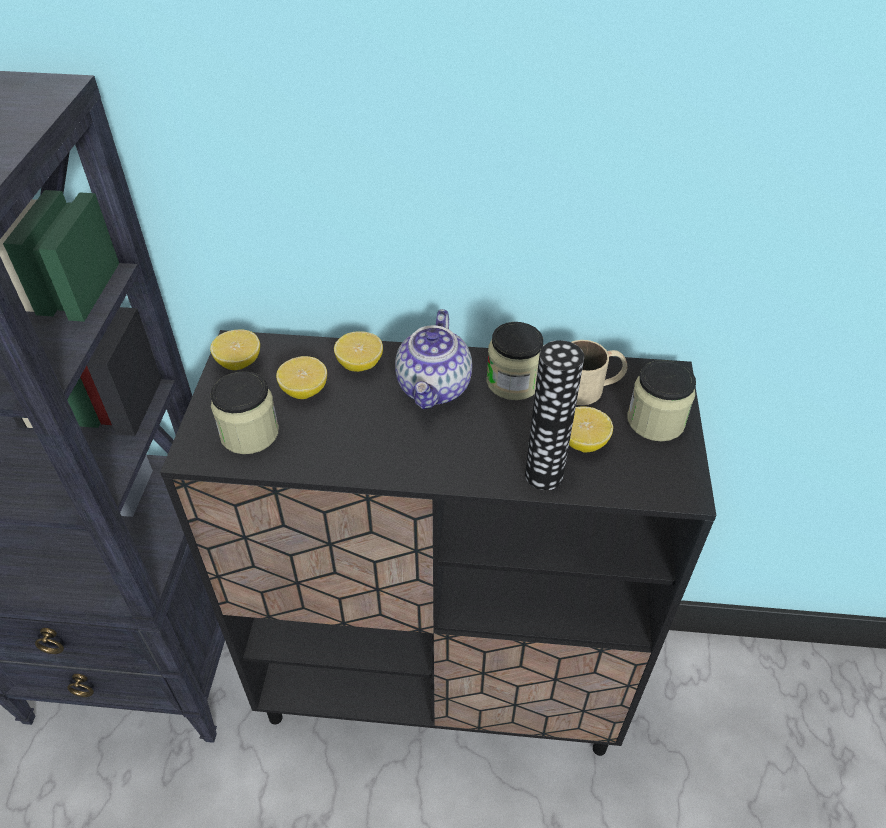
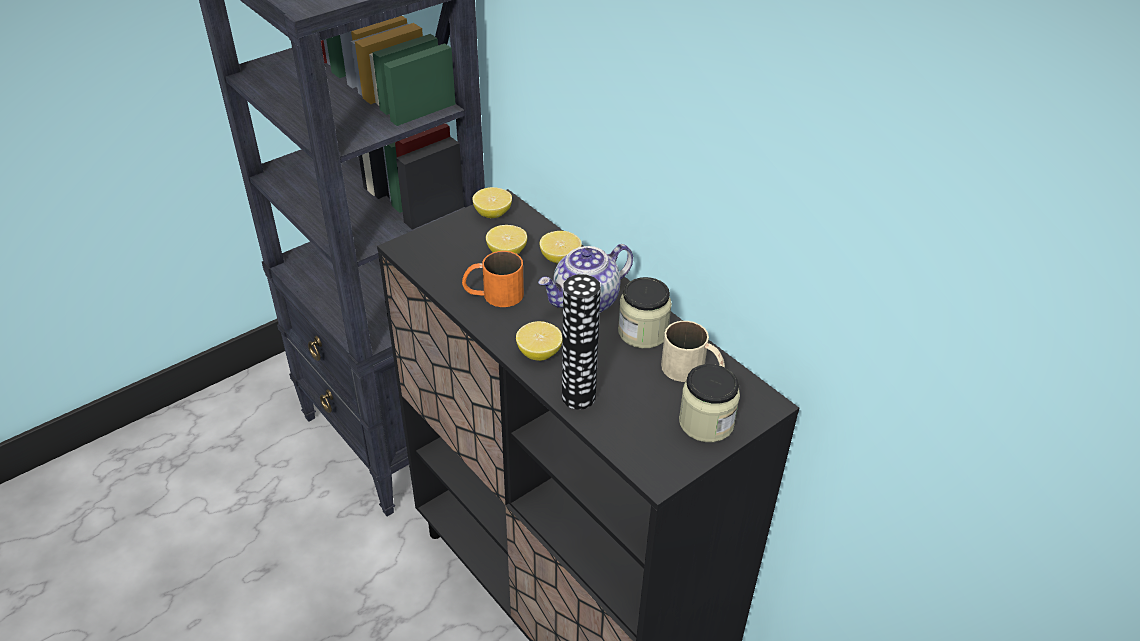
camera: 45 degrees right, 5 degrees down
(249, 433) = (445, 256): jar -> none
(347, 438) = (493, 294): none -> orange mug
(582, 442) = (633, 398): lemon -> lemon (539, 353)

